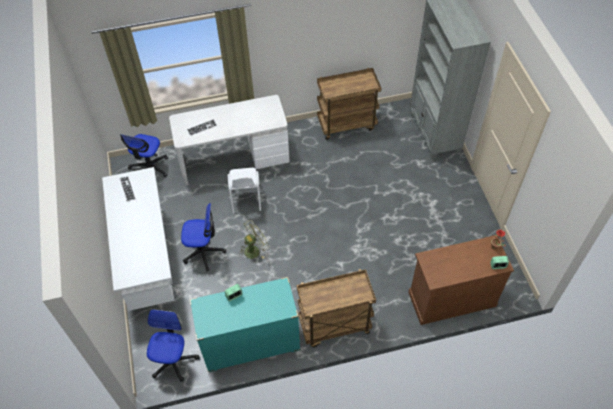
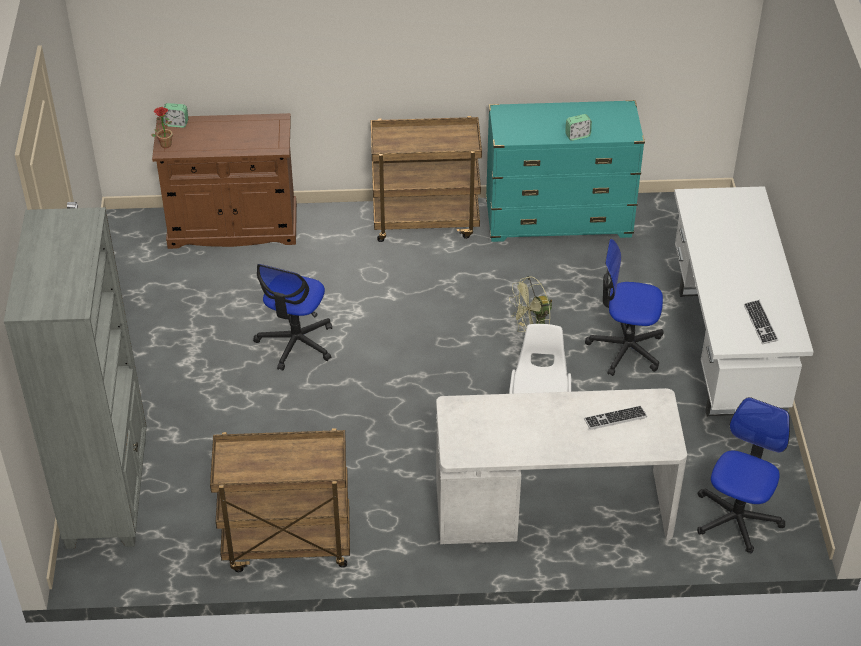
camera: 170 degrees left, 10 degrees down
(173, 360) = (677, 218): office chair -> office chair (296, 343)

